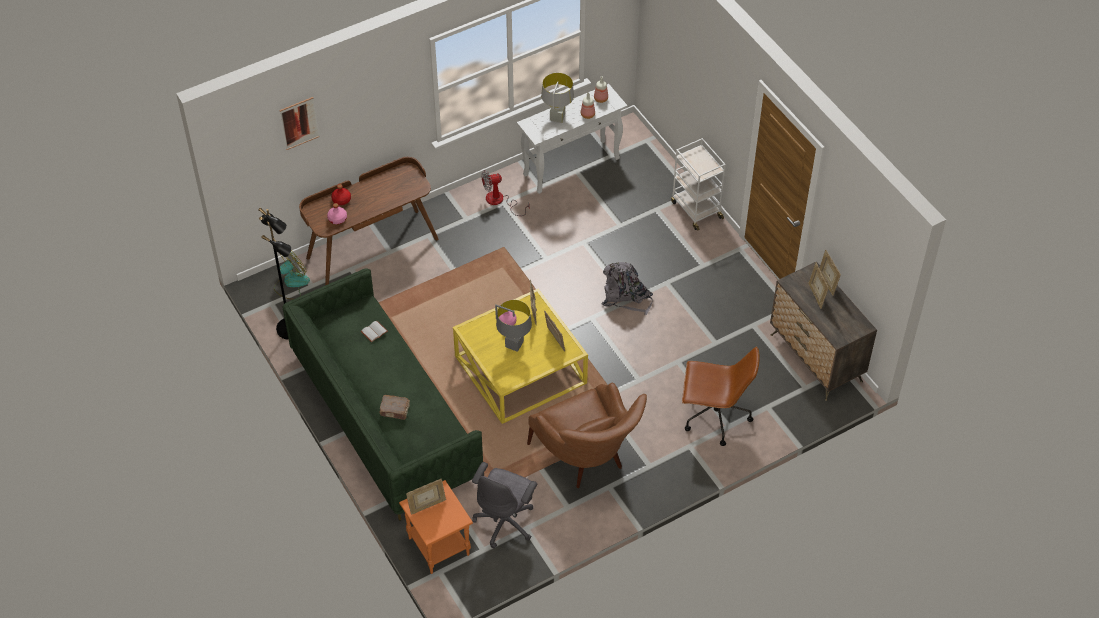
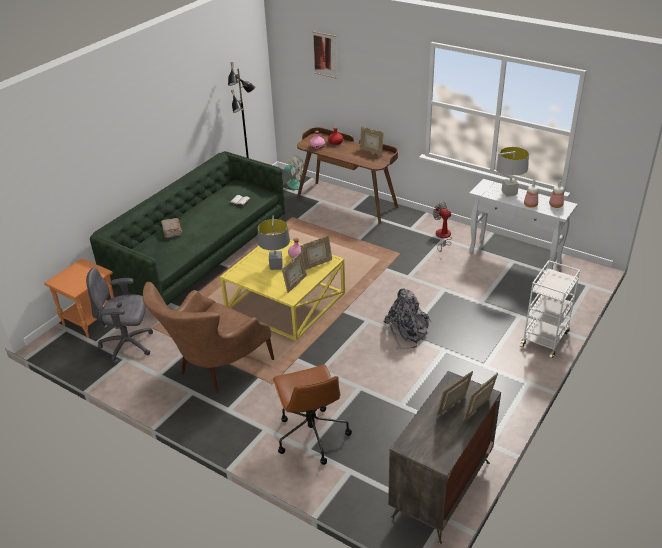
camera: 65 degrees right, 15 degrees down
(427, 506) = (82, 271): picture frame -> picture frame (371, 151)

